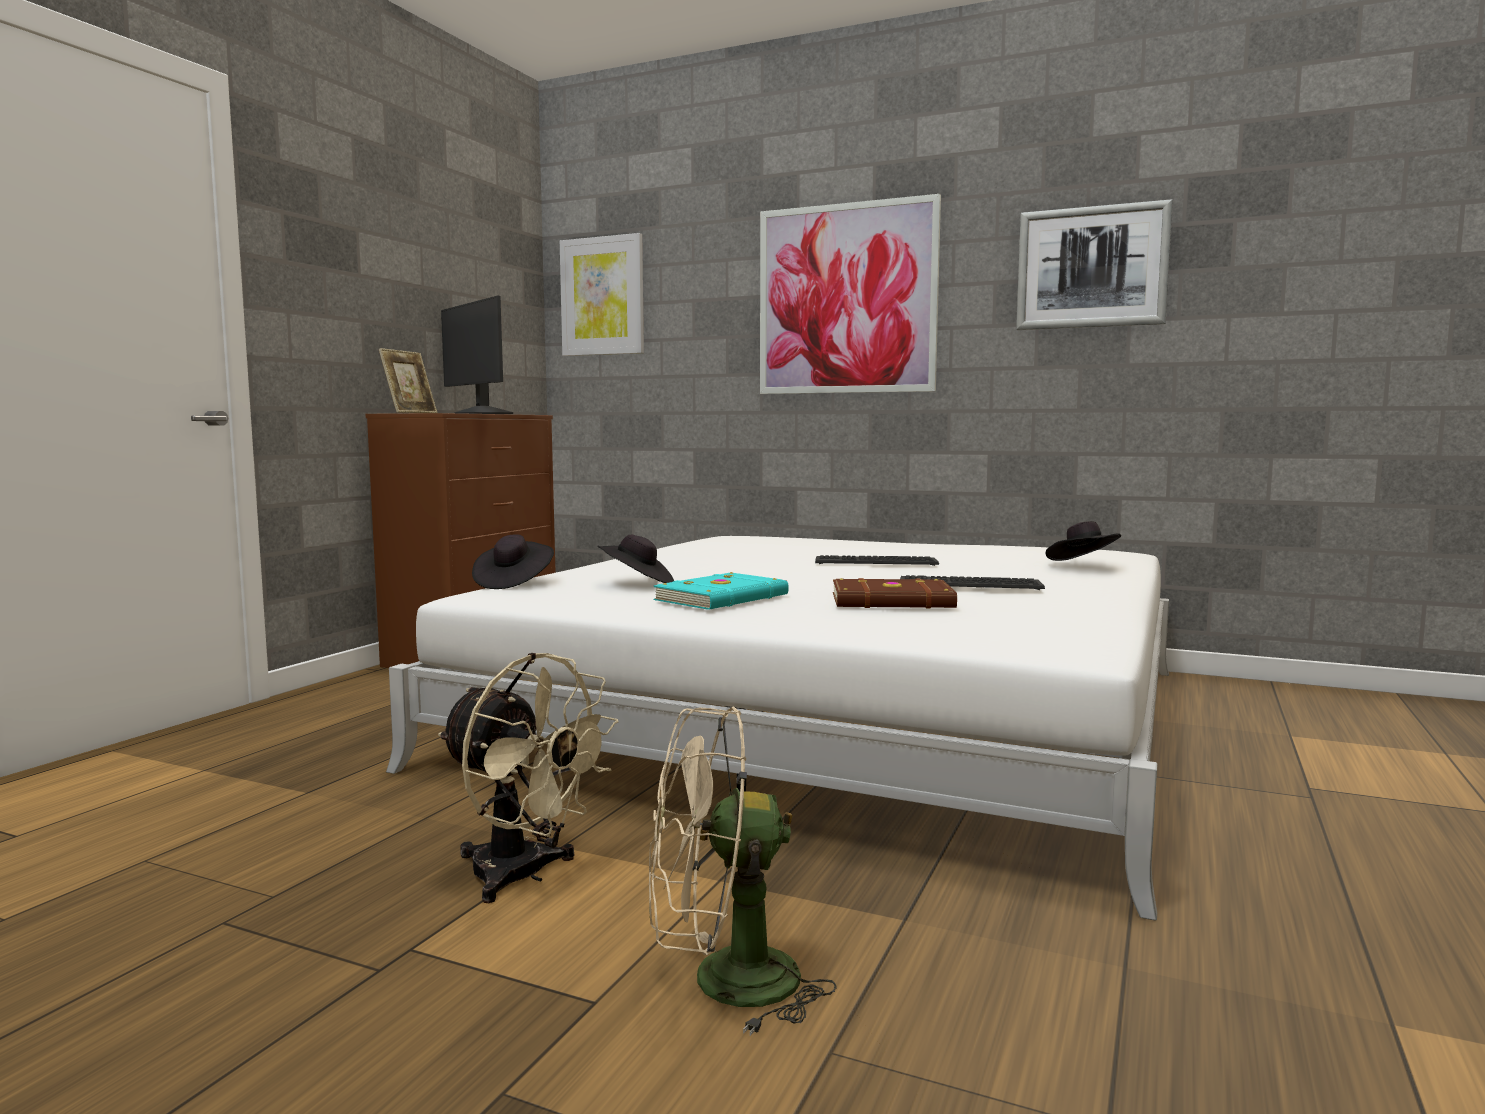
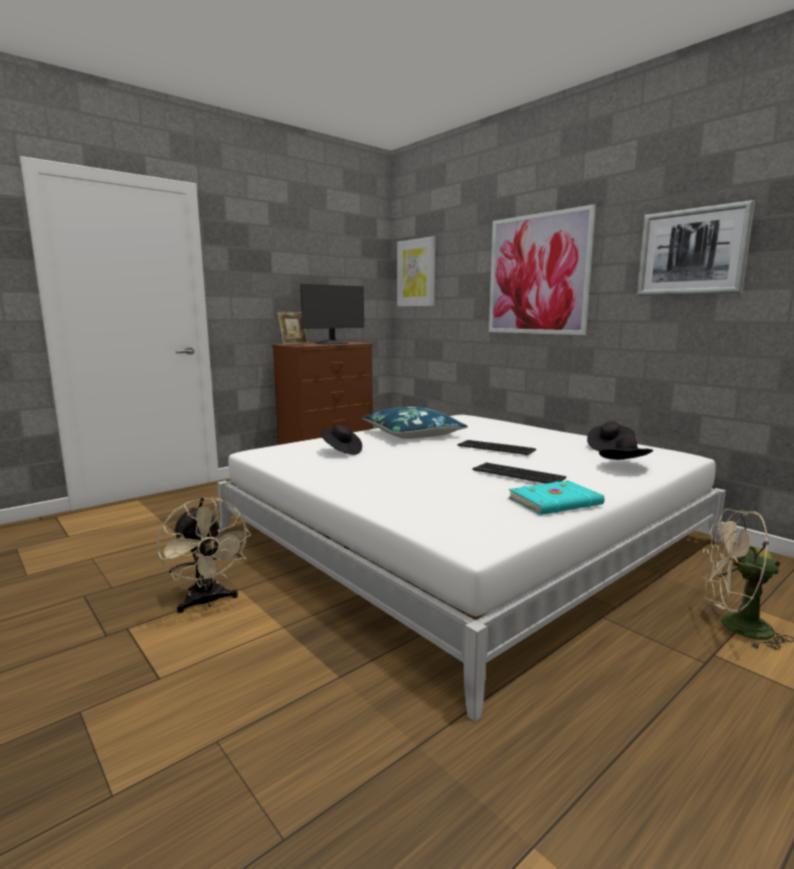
camera: 25 degrees right, 5 degrees up
(481, 413) = (332, 343): monitor -> monitor turned 120 degrees counterclockwise
(513, 583) = (288, 444): black hat -> black hat (609, 447)
(706, 558) = (412, 434): none -> blue pillow
(723, 984) = (217, 687): beige fan -> beige fan (735, 626)
(724, 598) = (361, 468): turquoise book -> turquoise book (556, 502)
(893, 601) = (445, 483): brown book -> none

